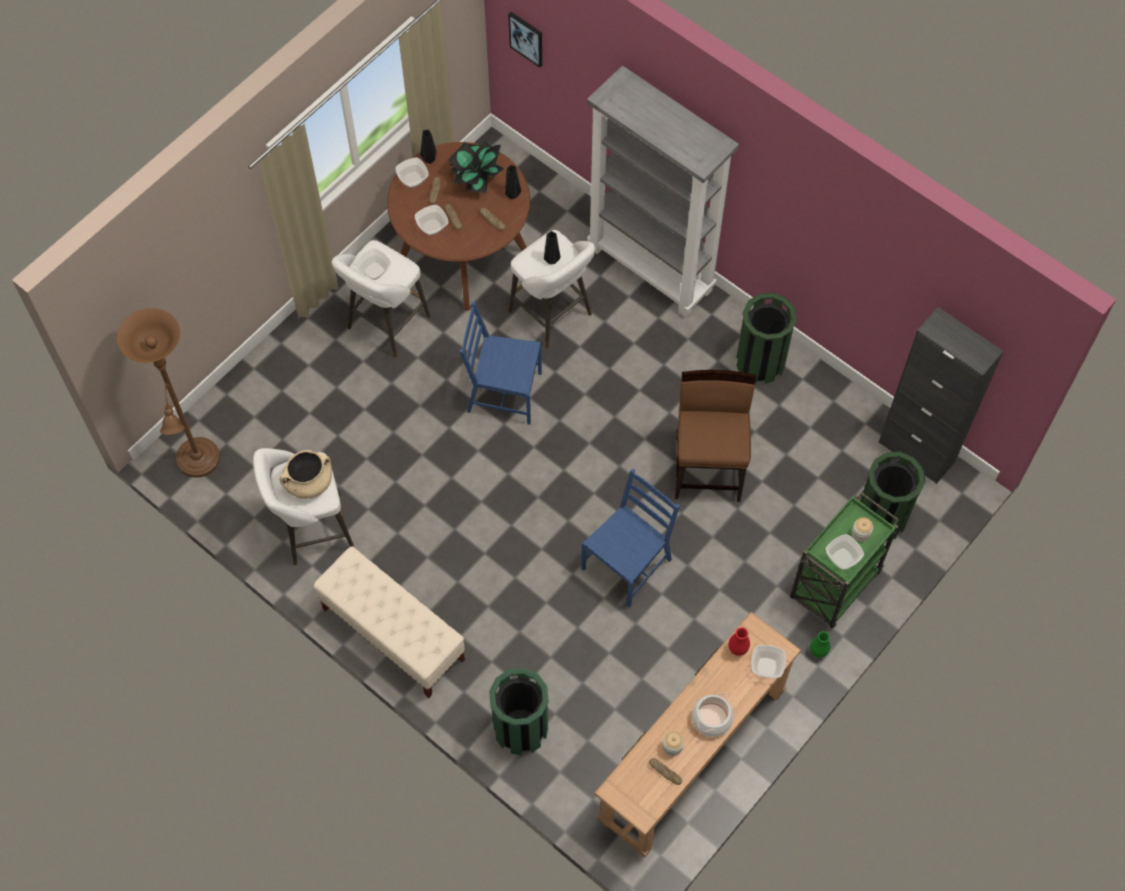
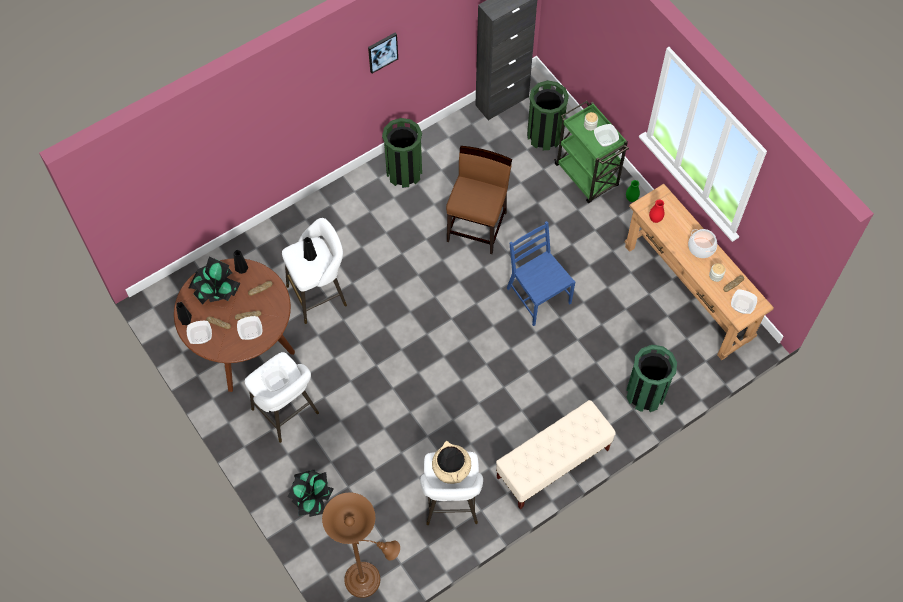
camera: 75 degrees left, 0 degrees up
(286, 378) = (311, 498): none -> potted plant
(503, 393) = (375, 344): blue chair -> none
(526, 38) = (138, 201): picture -> picture (382, 52)
(652, 269) = (303, 219): grey bookcase -> none
(708, 468) = (477, 226): brown chair -> brown chair turned 90 degrees clockwise
(766, 667) = (671, 206): bowl -> bowl (742, 307)

